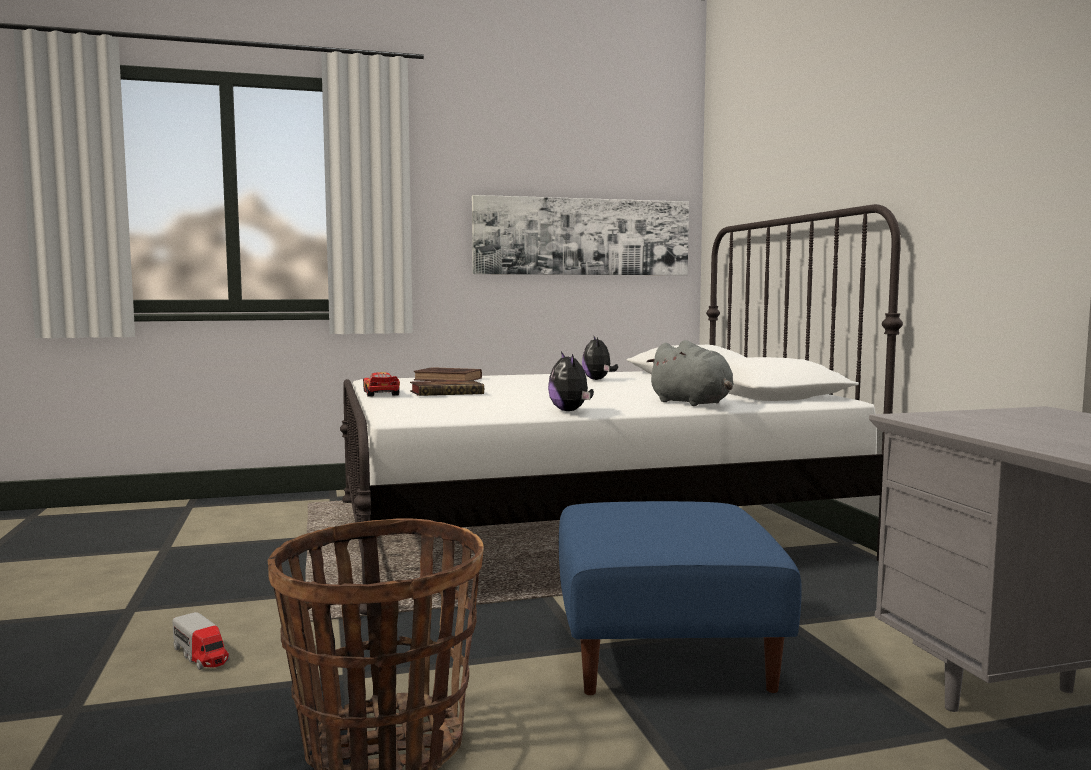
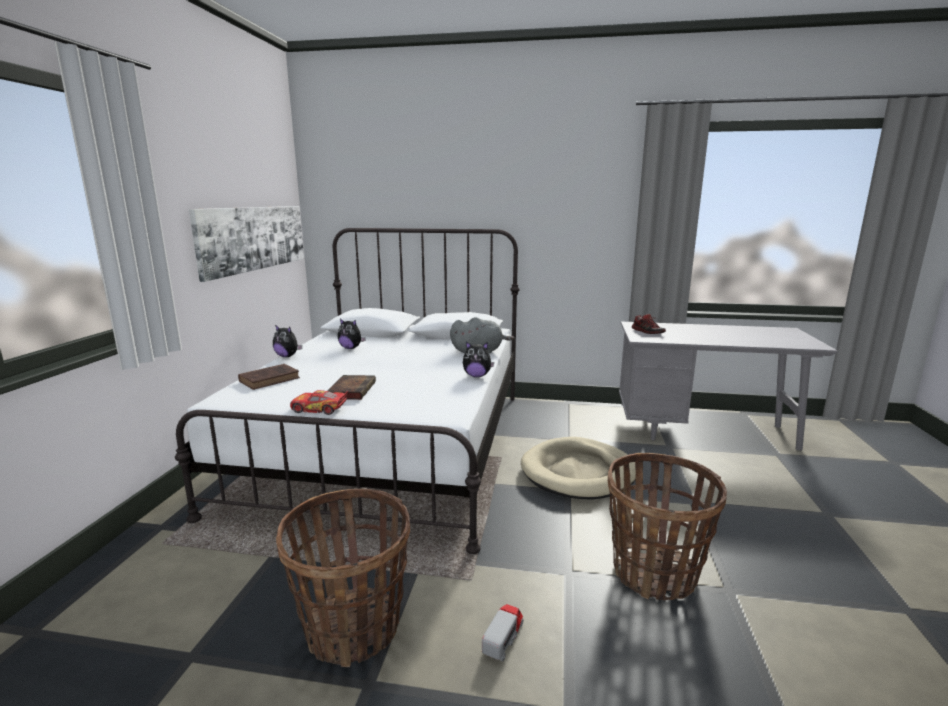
camera: 65 degrees left, 10 degrees up
(201, 655) = (503, 638): toy truck -> toy truck turned 45 degrees counterclockwise
(208, 588) = (353, 628): none -> basket
(530, 374) = (287, 356): none -> plush toy
(666, 648) = (579, 472): blue ottoman -> beige dog bed
(998, 418) = (648, 332): none -> shoe

